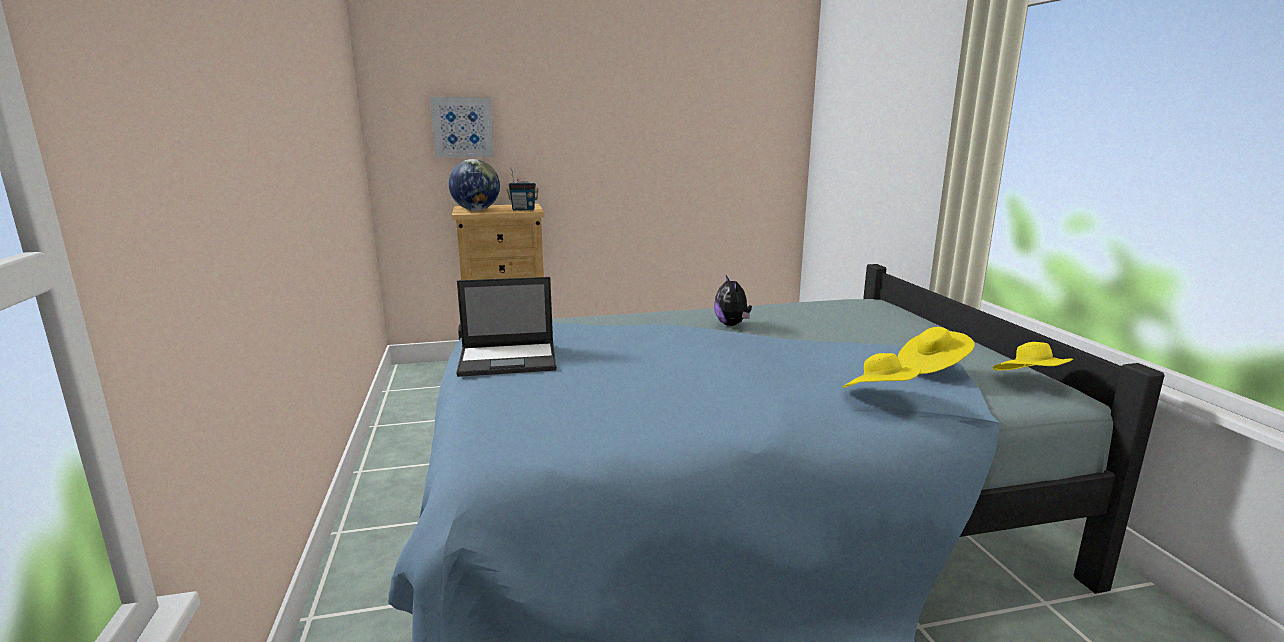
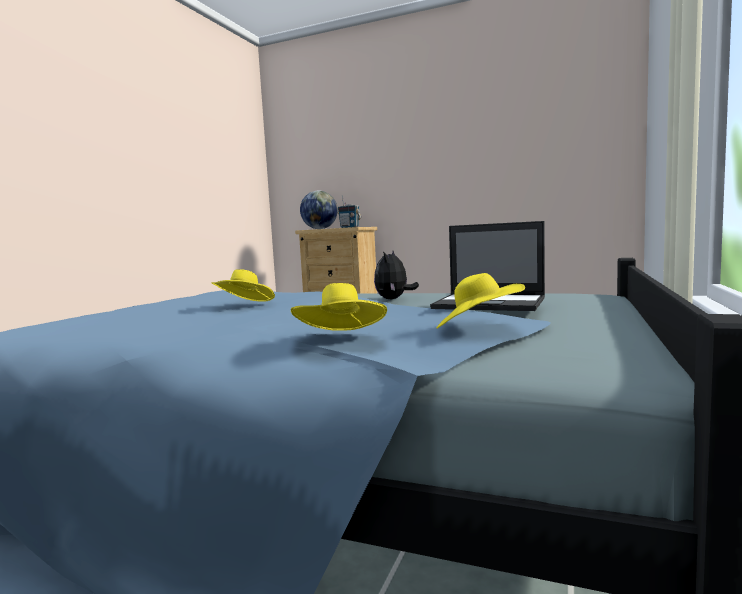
camera: 35 degrees right, 10 degrees down
(462, 127) = (326, 171): picture -> none
(509, 359) = (171, 302): laptop -> laptop (490, 303)
(1030, 381) = (602, 354): yellow hat -> yellow hat (245, 305)

